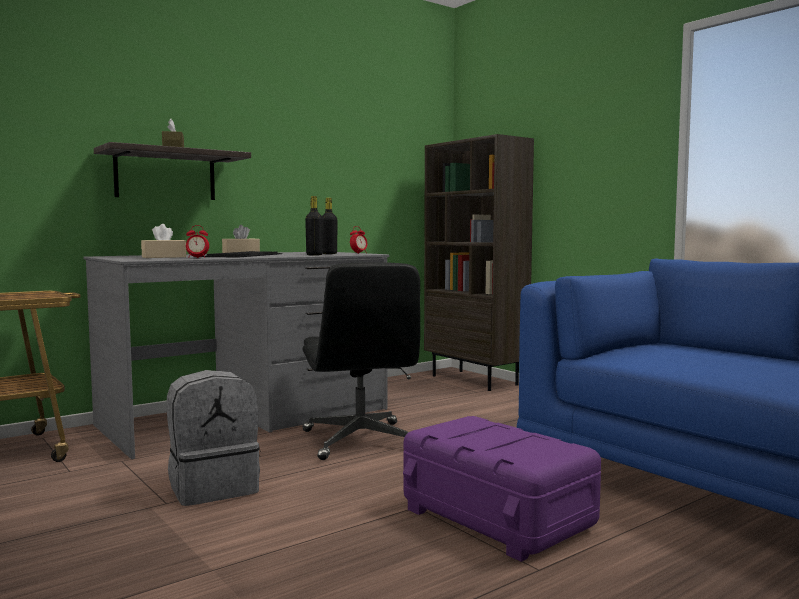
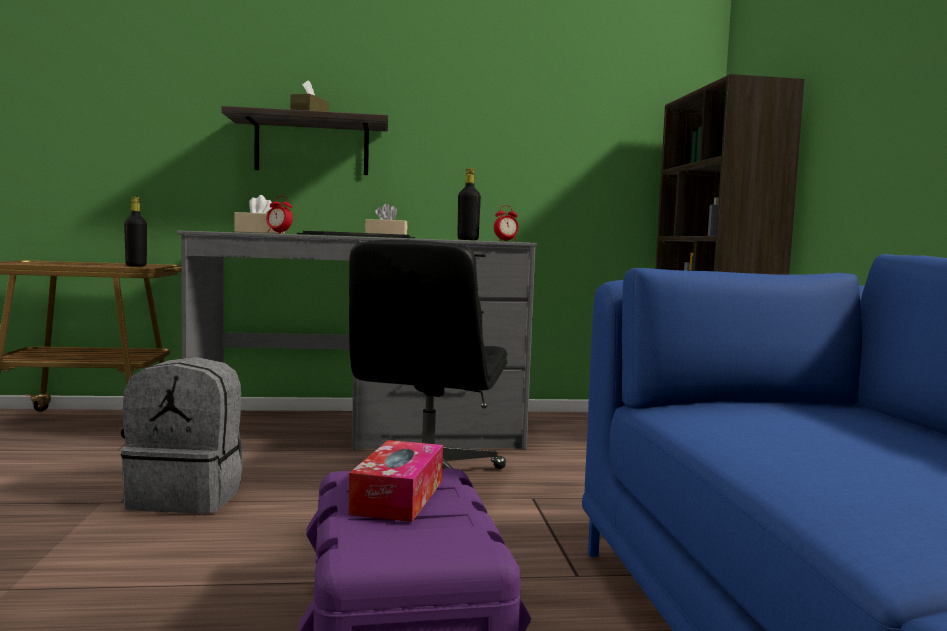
camera: 30 degrees right, 0 degrees up
(314, 255) = (432, 238): black bottle -> black bottle (136, 266)
(482, 435) = (398, 497): none -> tissue box

